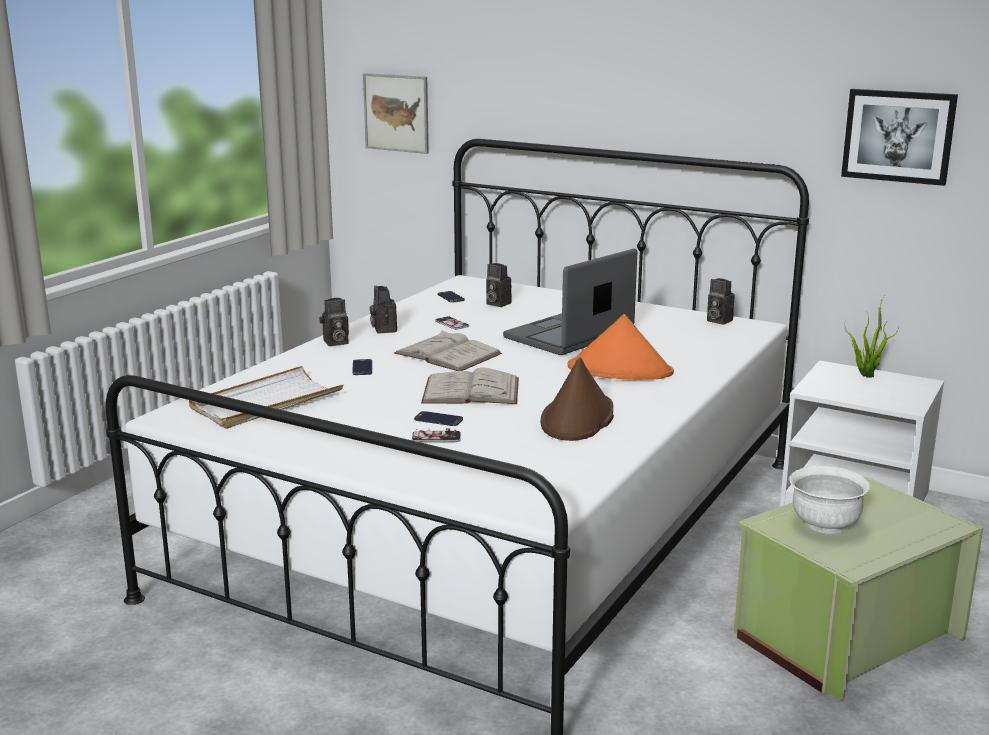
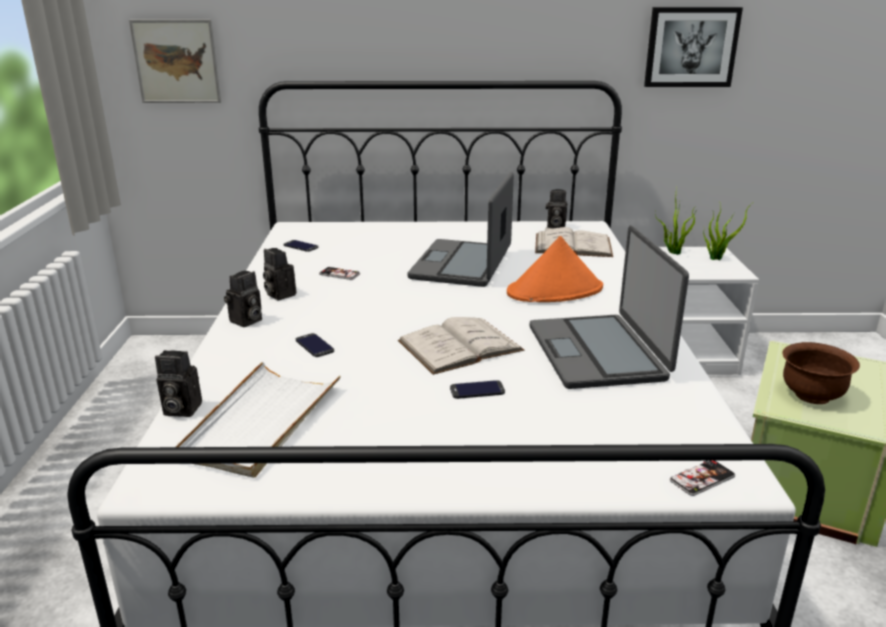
camera: 30 degrees left, 5 degrees up
(436, 438) = (507, 415): phone -> phone (702, 478)
(447, 353) = (380, 308): white book -> white book (573, 245)
(496, 303) = (353, 245): camera -> camera (179, 409)
(577, 419) = (598, 352): brown hat -> laptop
(824, 525) = (811, 395): white bowl -> brown bowl
(910, 389) = (717, 258): none -> potted plant

